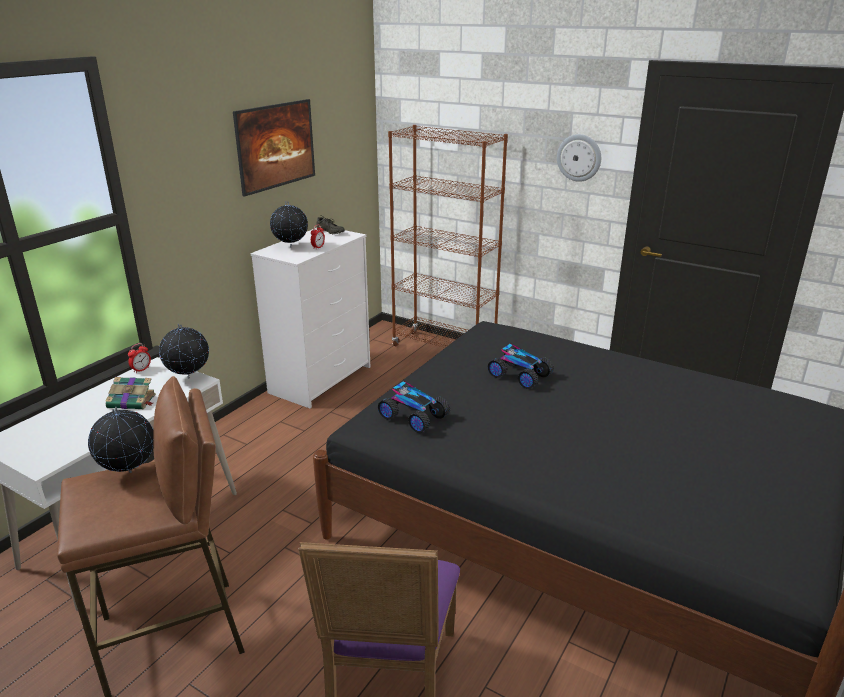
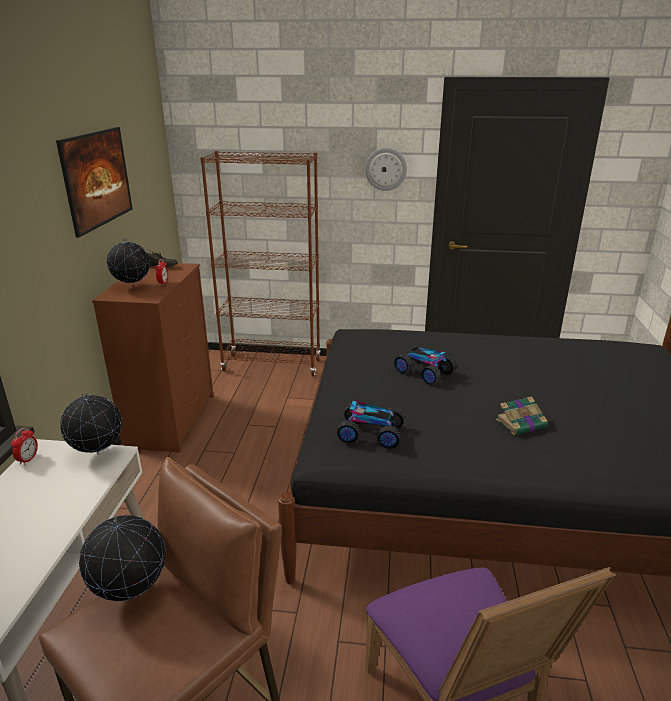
camera: 25 degrees left, 0 degrees up
(132, 401) = (48, 501): book -> book (522, 423)
(321, 379) = (171, 419): white dresser -> brown dresser
(519, 376) = (425, 372): toy car -> toy car turned 150 degrees counterclockwise

